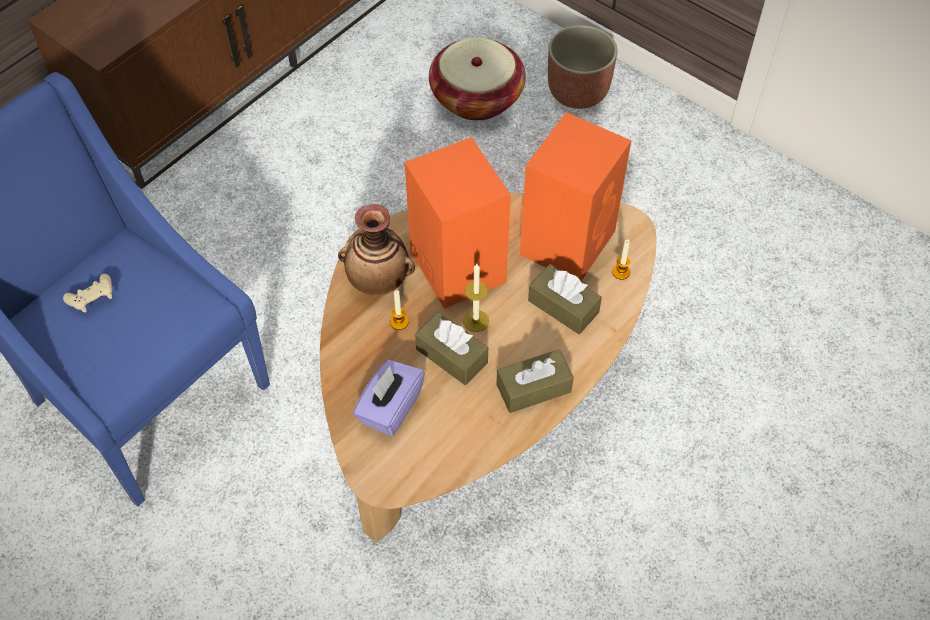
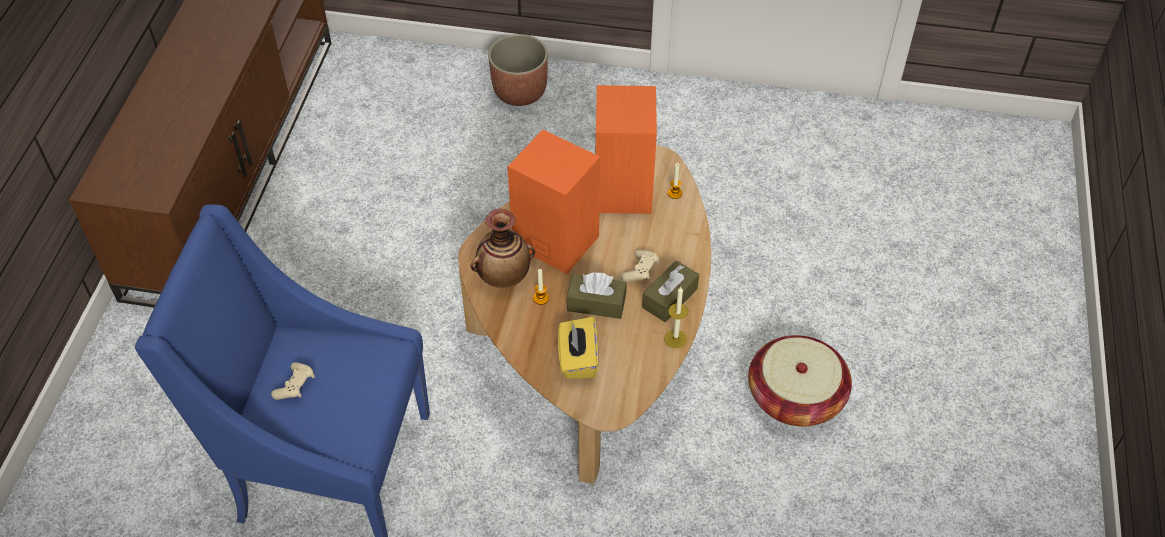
camera: 30 degrees left, 5 degrees down
(390, 408) = (578, 359): purple tissue box -> yellow tissue box
(475, 321) = (596, 272): candle -> candle (675, 339)
(476, 97) = (443, 128): basket -> basket (795, 397)
(523, 343) = (640, 271): none -> beige game controller
(563, 306) = (651, 234): brown tissue box -> none

